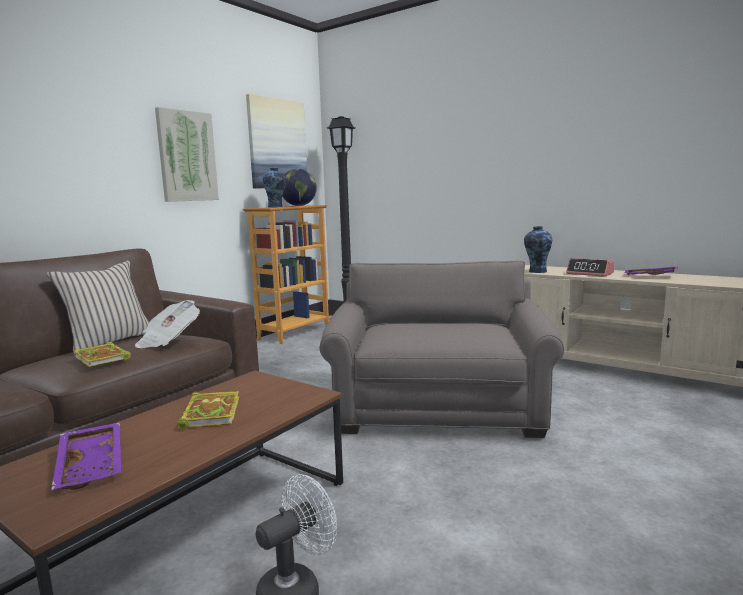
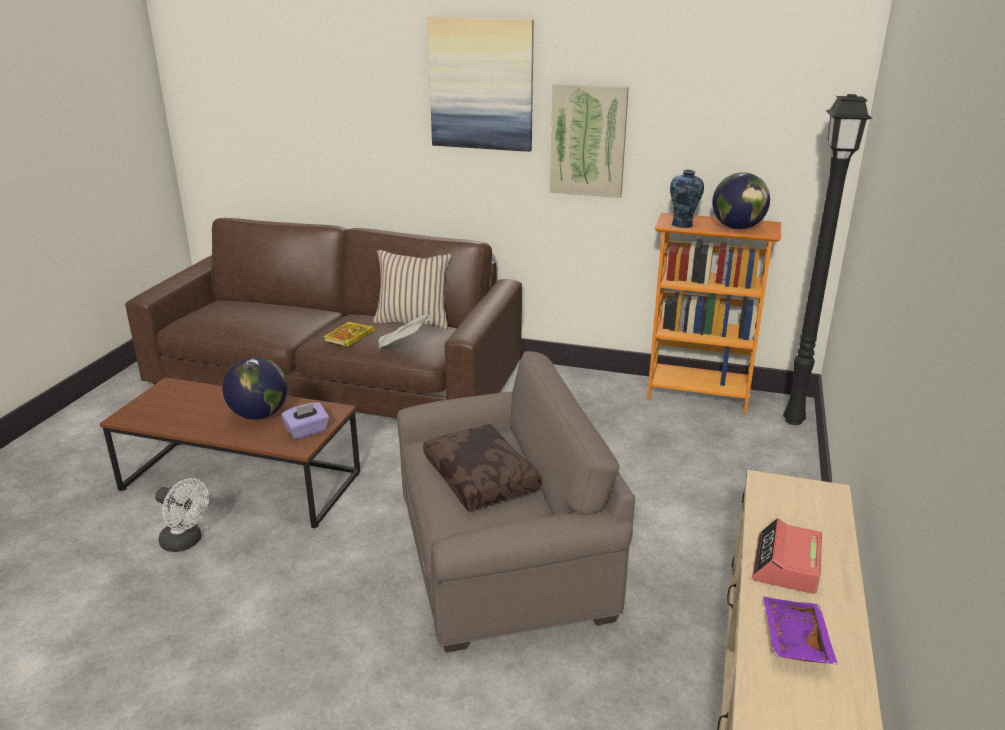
camera: 70 degrees right, 15 degrees up
(93, 465) = (180, 405): purple tray -> none
(210, 412) = (259, 415): book -> globe
(277, 144) = (750, 125): picture -> picture (481, 84)
(284, 390) = (307, 431): none -> purple tissue box
(445, 329) = (482, 478): none -> brown pillow
(536, 271) = (770, 506): vase -> none

